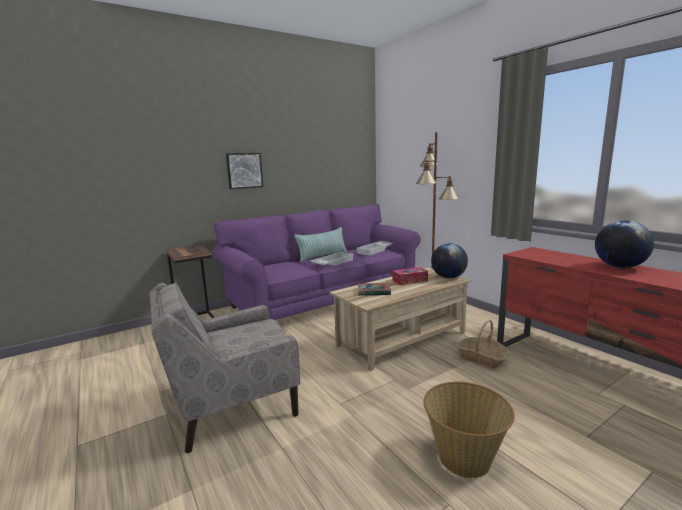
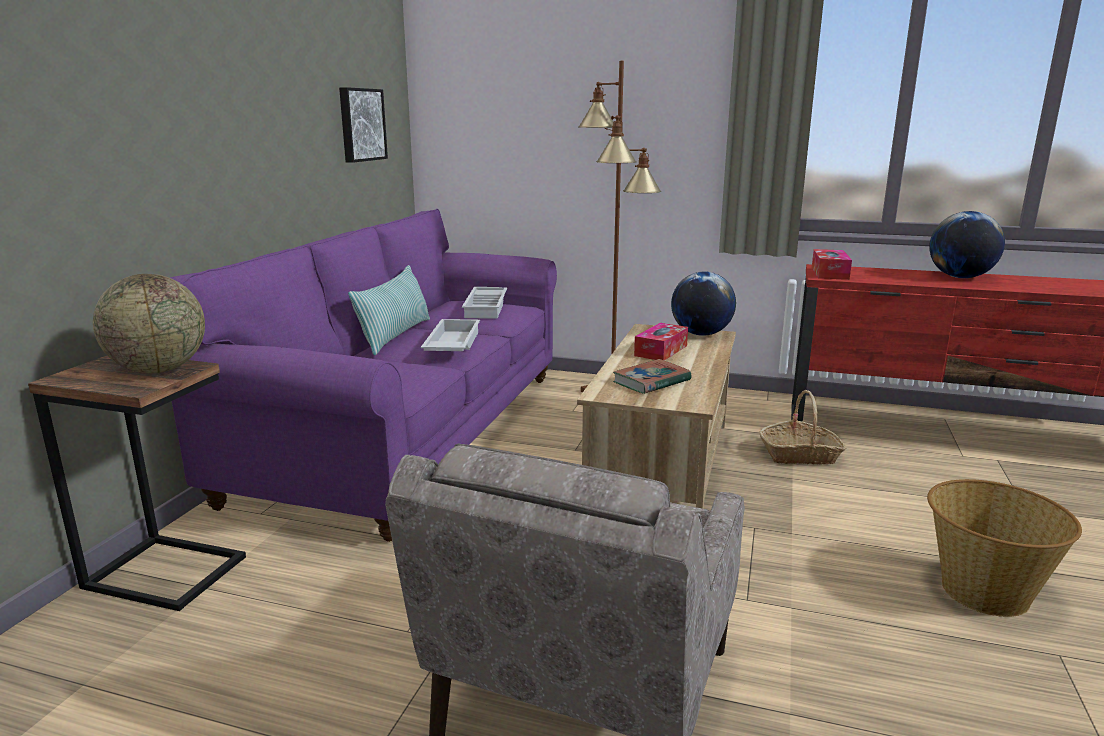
camera: 40 degrees left, 5 degrees up
(195, 251) = (159, 370): none -> globe
(244, 170) = (194, 129): picture -> picture (361, 125)
(528, 253) = (829, 273): none -> tissue box

